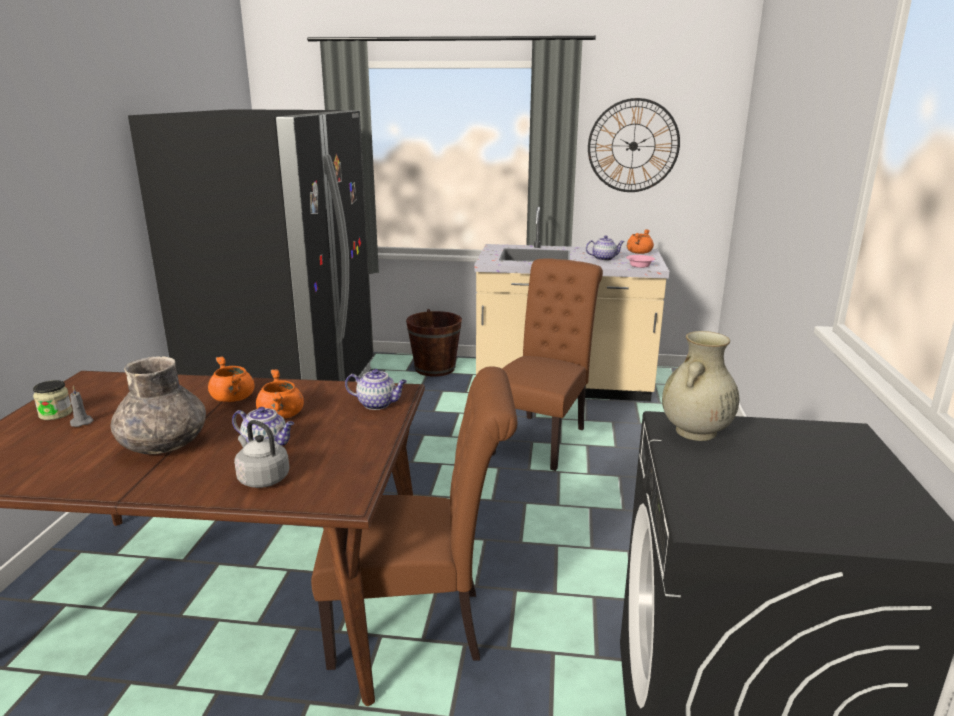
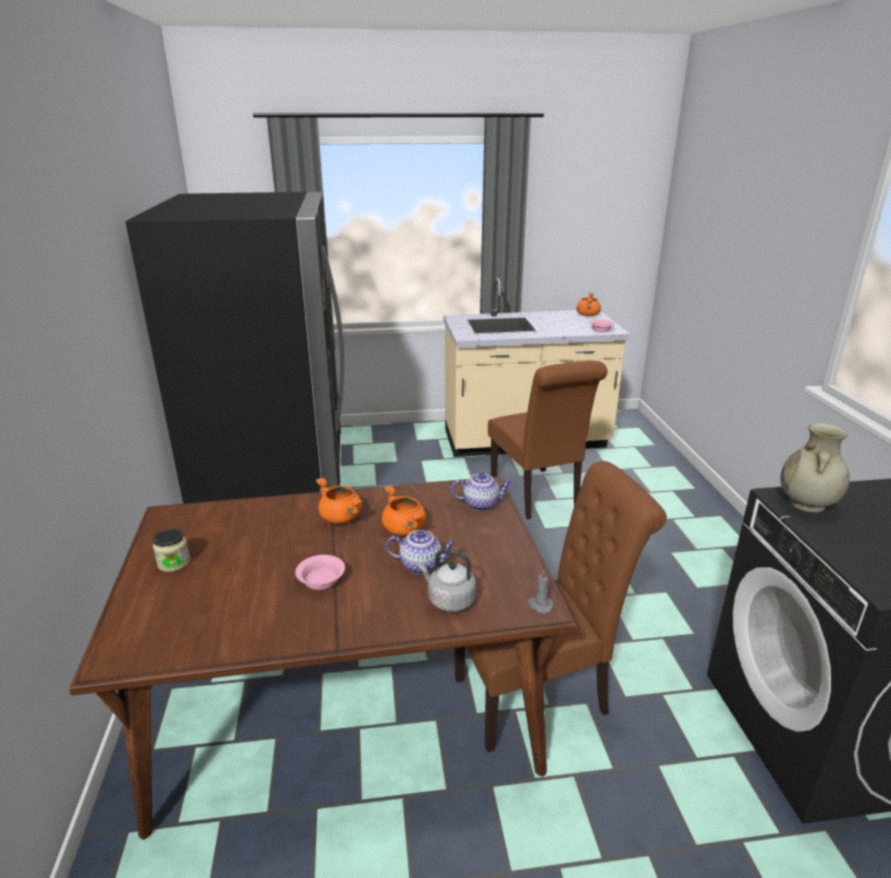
camera: 15 degrees left, 5 degrees up
(81, 422) = (211, 568): grey candle -> grey candle (539, 605)
(164, 445) = (322, 580): grey vase -> pink bowl
(435, 368) = (399, 437): brown bucket -> none
(542, 438) = (537, 496): brown chair -> brown chair turned 150 degrees clockwise
(604, 258) = (564, 324): teapot -> none
(633, 146) = (573, 215): wall clock -> none

